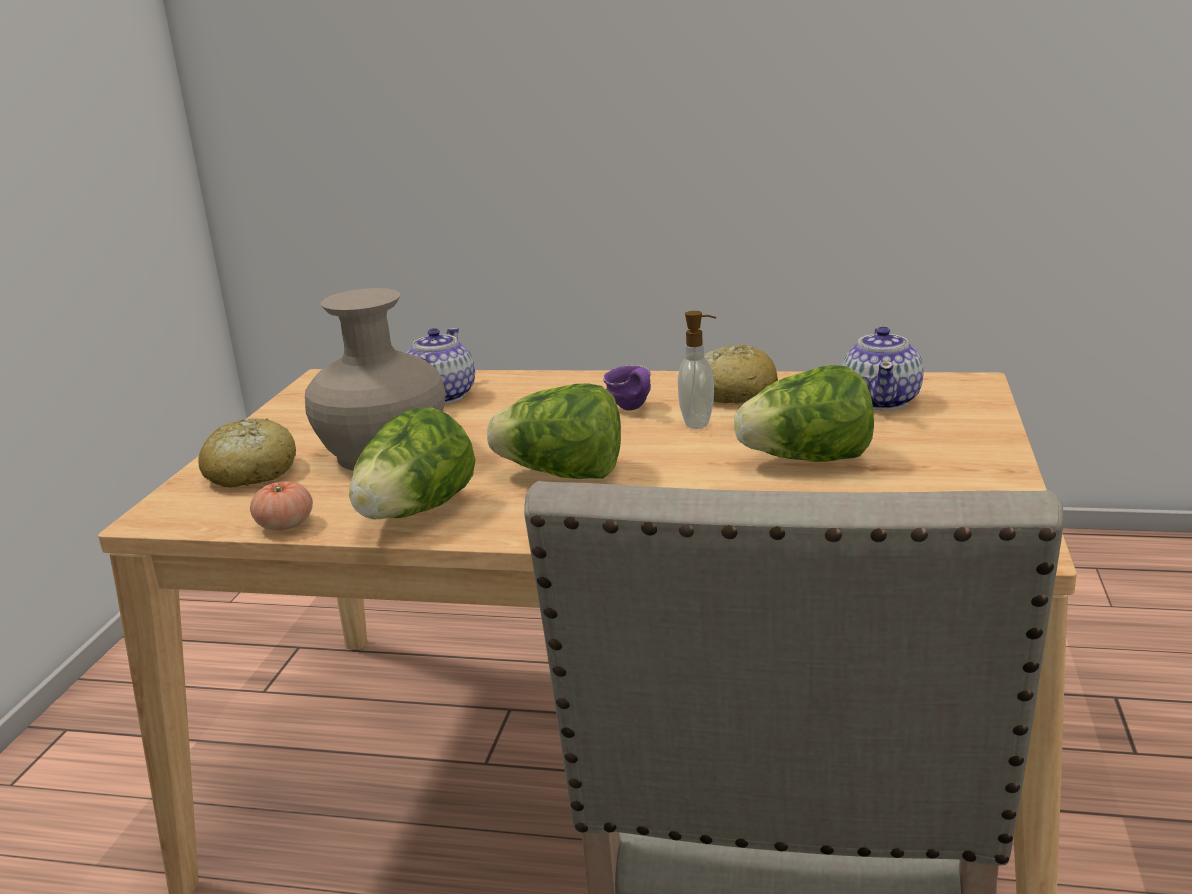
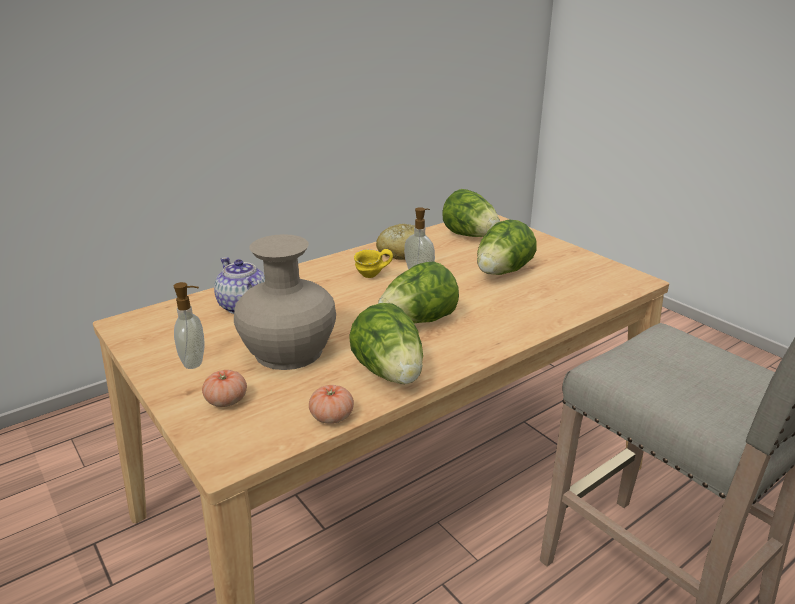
camera: 50 degrees left, 5 degrees up
(251, 473) = (226, 400): bread -> tomato
(301, 430) = (195, 361): none -> soap dispenser
(629, 409) = (371, 277): purple mug -> yellow mug
(882, 400) = (471, 236): teapot -> lettuce

